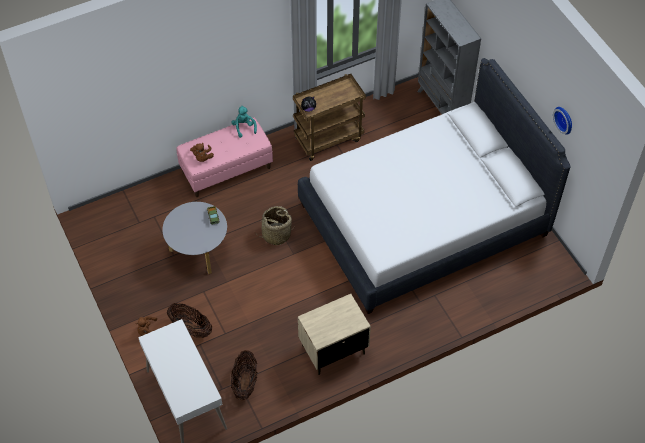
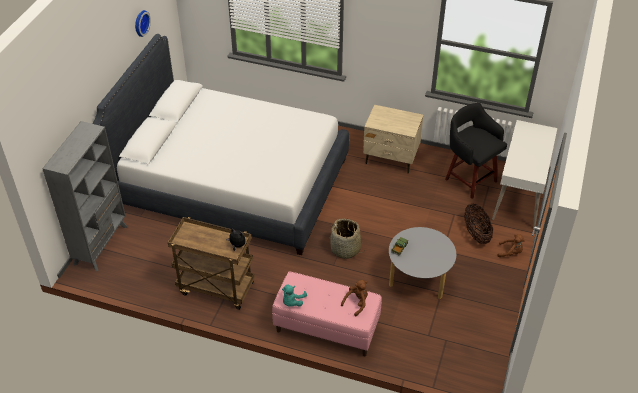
camera: 135 degrees left, 10 degrees down
(245, 383) = (469, 179): basket -> black stool

